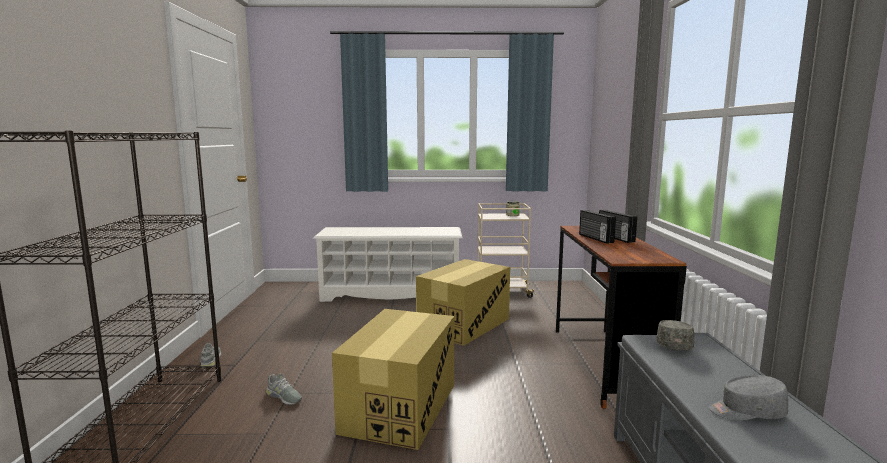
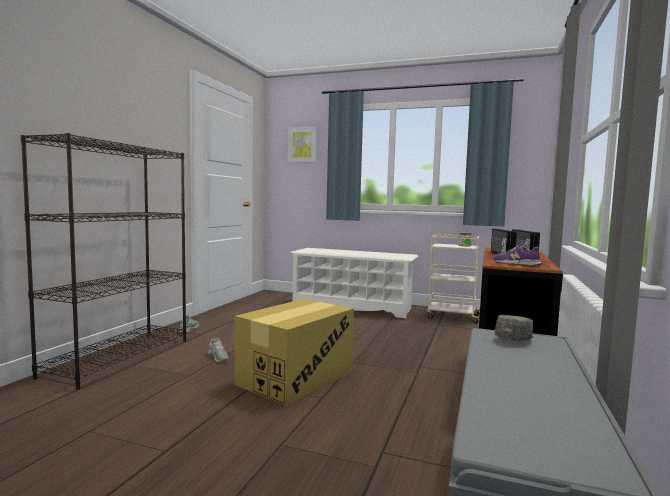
camera: 20 degrees right, 5 degrees down
(306, 98) = (302, 145): none -> picture
(464, 324) = (396, 334): cardboard box -> none
(634, 256) = (516, 264): none -> purple shoe
(746, 412) = (520, 386): grey cap -> none

